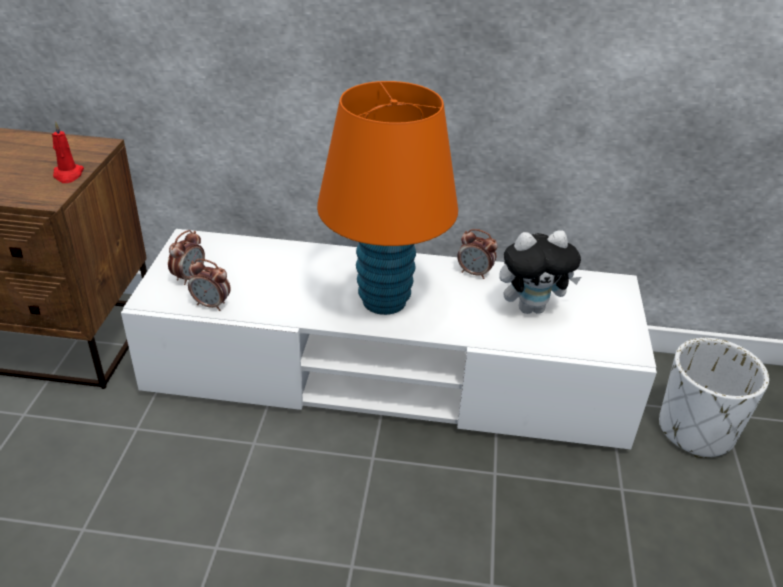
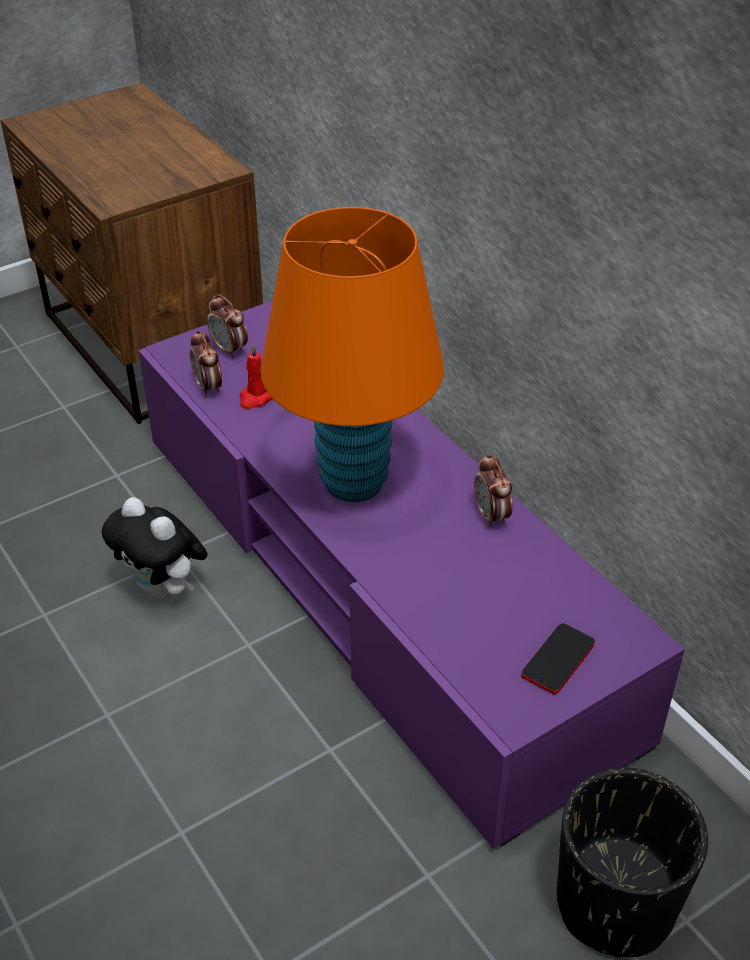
camera: 50 degrees right, 5 degrees up
(68, 175) = (157, 188): red candle -> red candle (256, 398)
(189, 277) = (229, 350): alarm clock -> alarm clock turned 60 degrees clockwise
(388, 374) = (375, 580): white tv stand -> purple tv stand
(531, 307) = (488, 592): plush toy -> plush toy (164, 589)
(605, 315) = (558, 659): none -> phone
(696, 431) = (615, 904): white planter -> black planter

